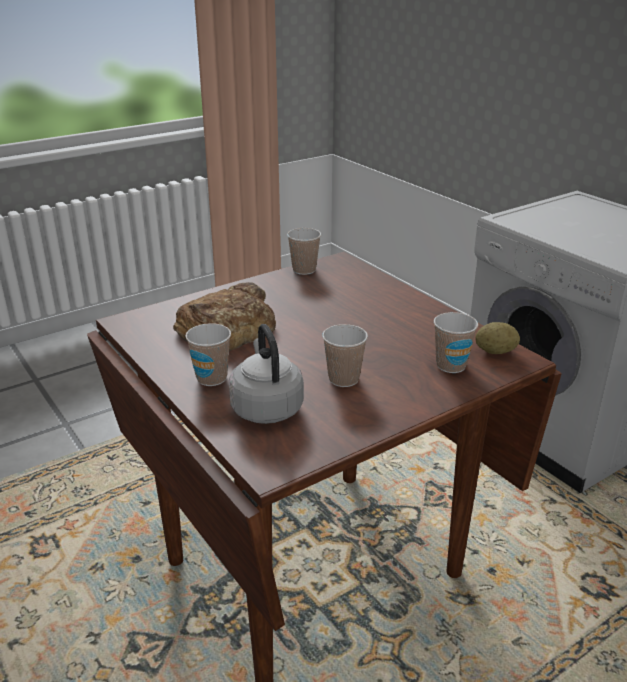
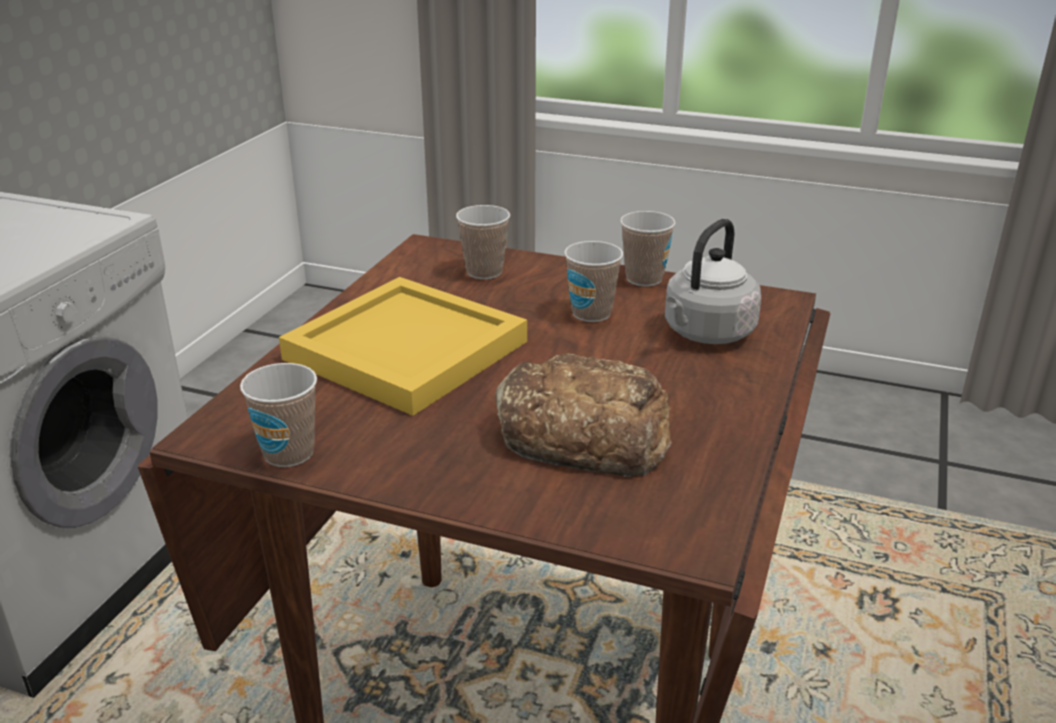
camera: 125 degrees left, 0 degrees up
(211, 378) = (710, 387): cup -> cup (644, 279)
(366, 311) = (402, 350): none -> yellow tray
(495, 352) = (423, 259): potato -> none

